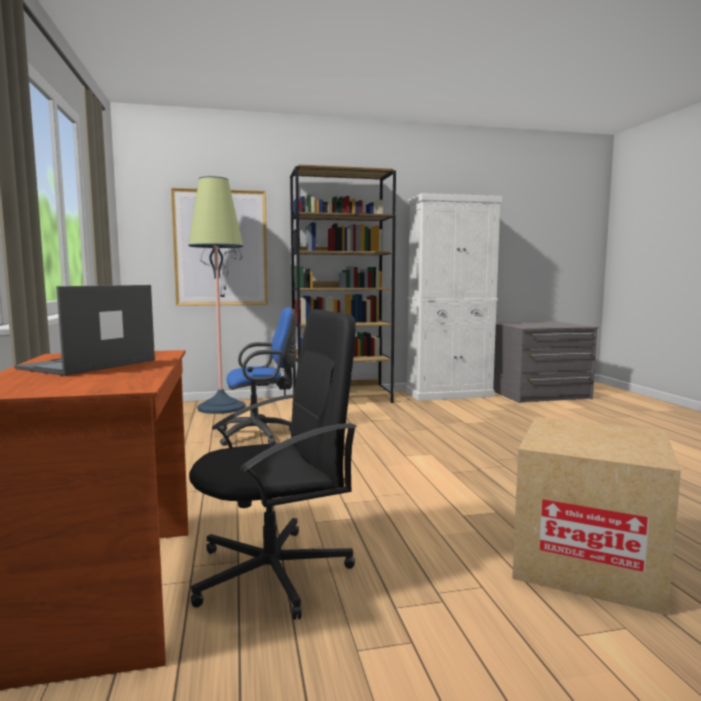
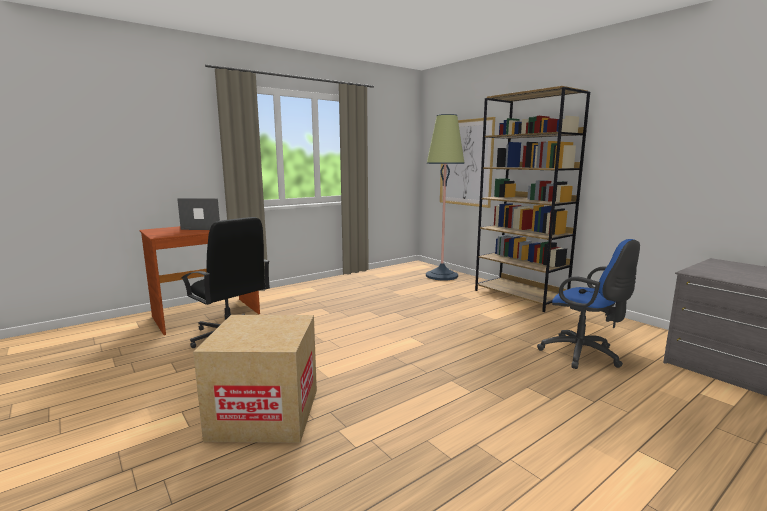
camera: 65 degrees right, 5 degrees up
(260, 435) = (402, 295): blue office chair -> blue office chair (583, 355)
(449, 394) = (623, 327): white cabinet -> none

